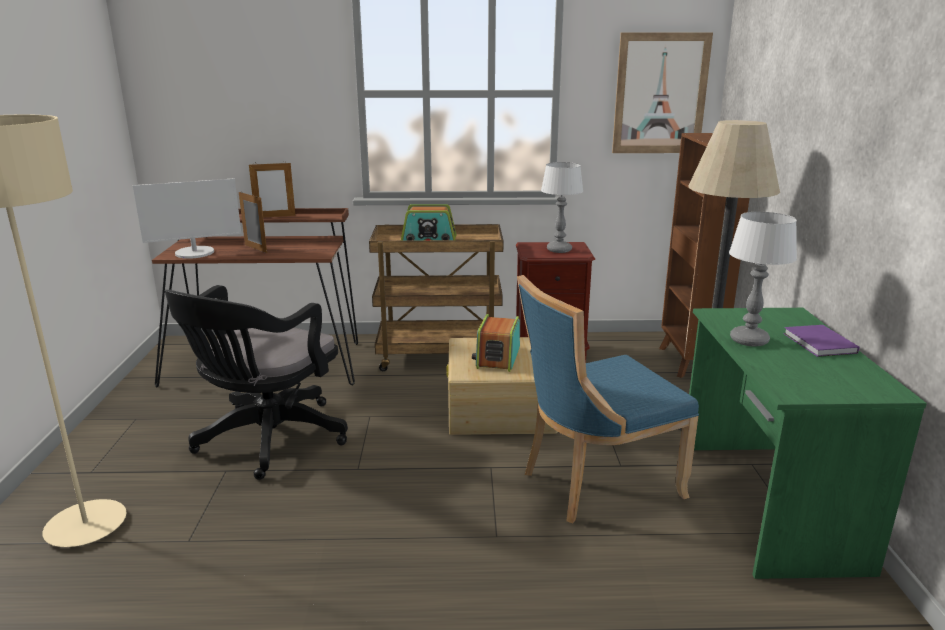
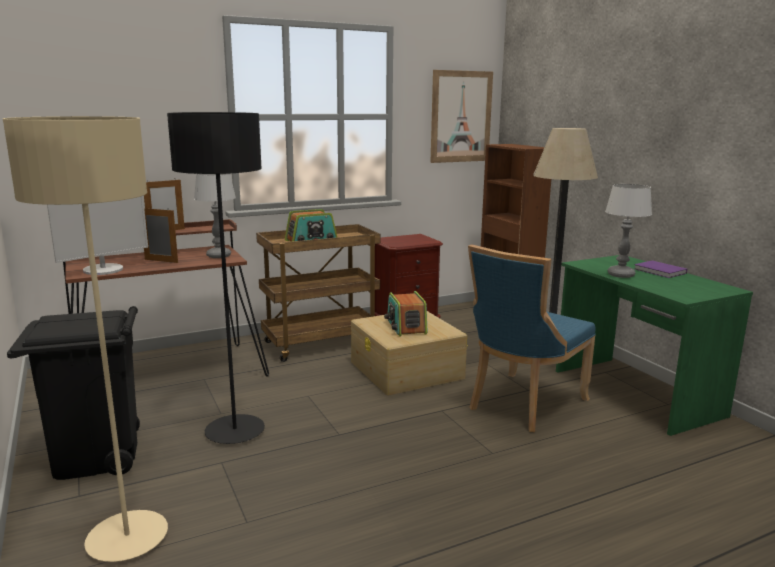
camera: 25 degrees left, 5 degrees down
(136, 437) = (96, 457): none -> black trash can
(266, 440) = (235, 432): black office chair -> black floor lamp
(558, 250) = (411, 240): table lamp -> table lamp (218, 255)

